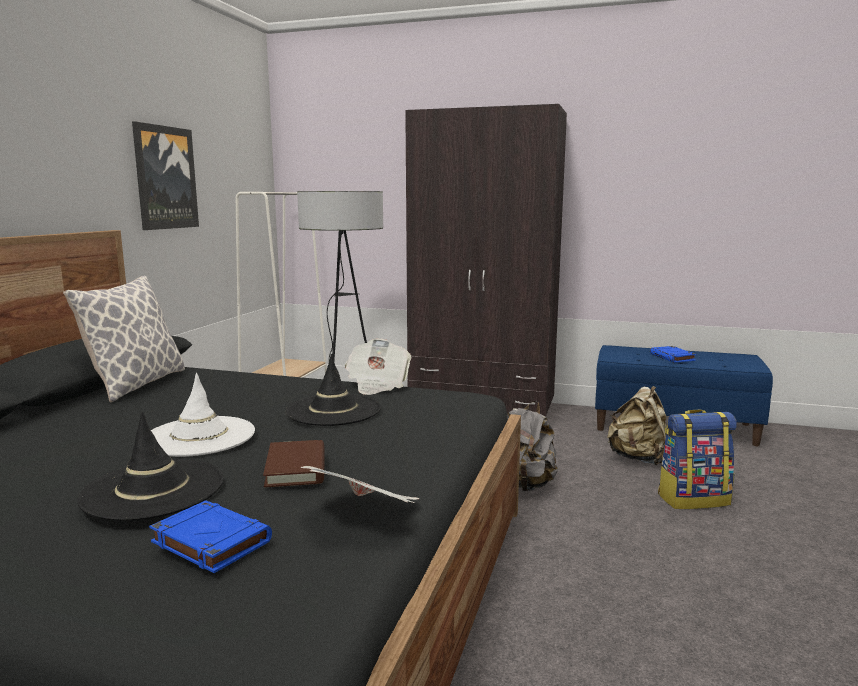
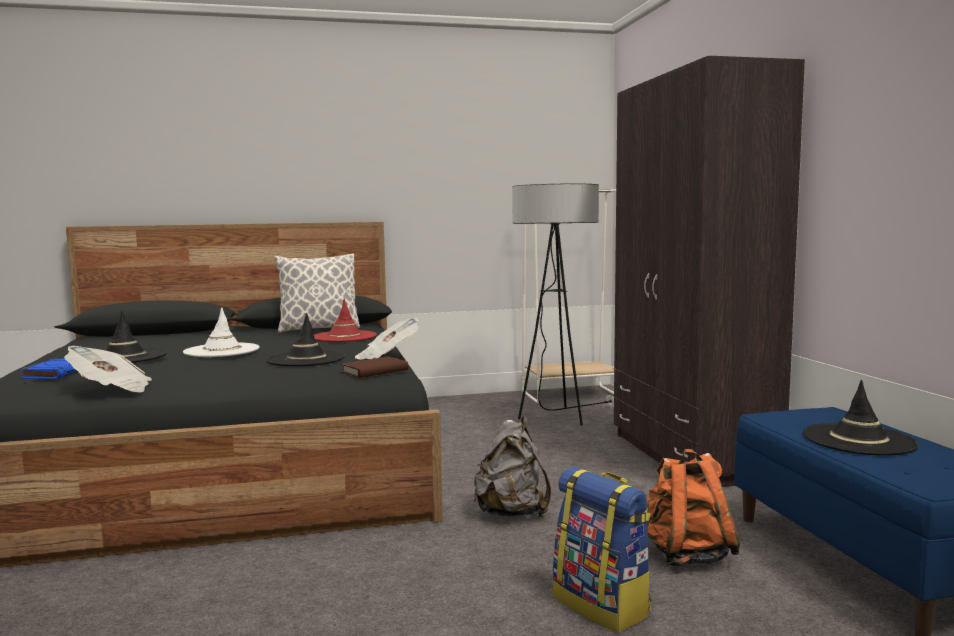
camera: 60 degrees right, 5 degrees down
(165, 178) = (449, 181): picture -> none
(225, 383) = (344, 337): none -> red hat
(296, 468) = (174, 368): brown book -> brown book (375, 371)
(638, 458) = (686, 555): beige backpack -> orange backpack
(672, 357) = (859, 440): blue book -> black hat

